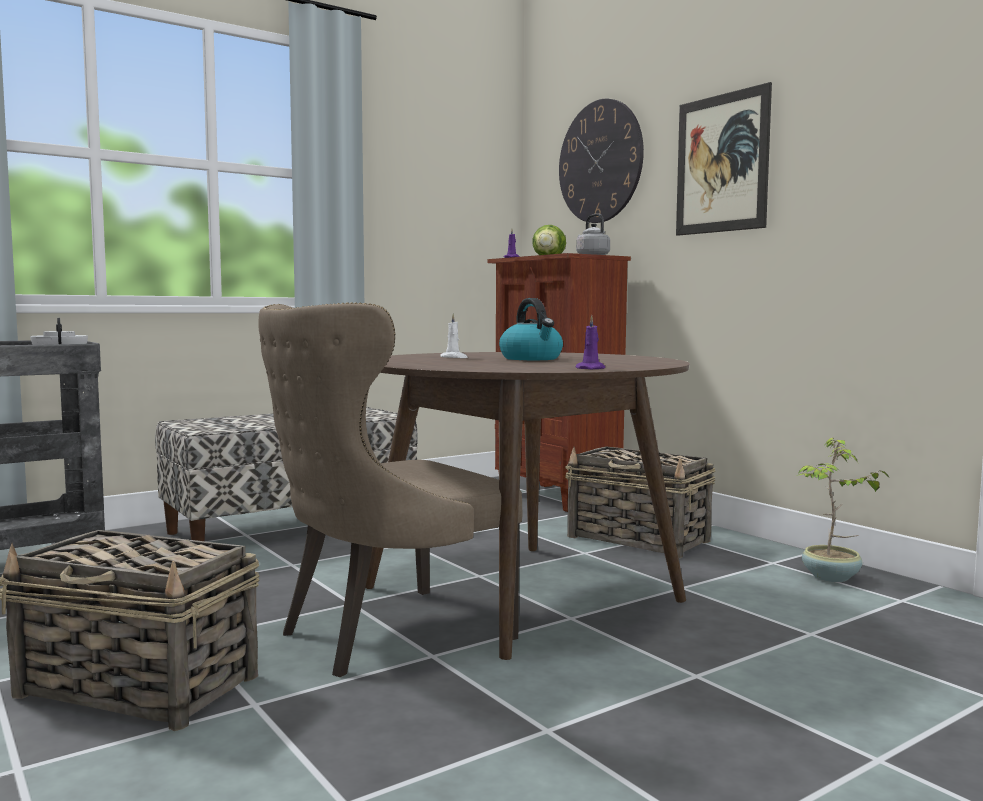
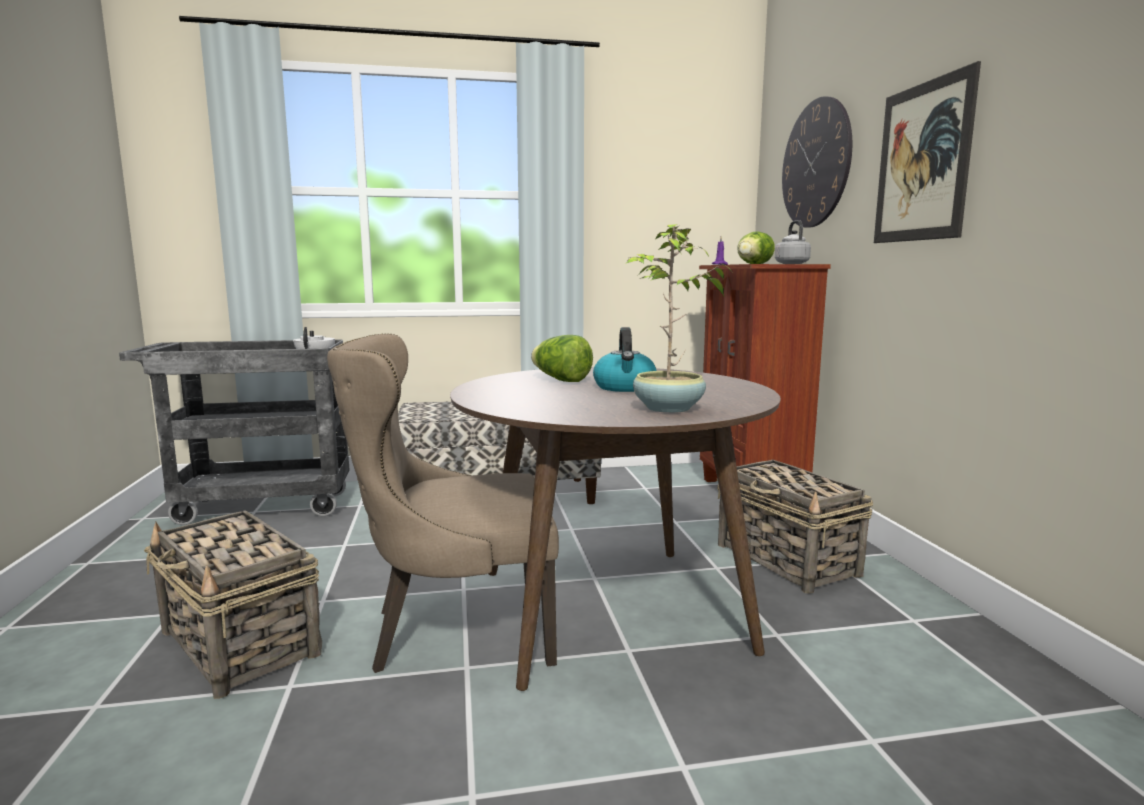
camera: 25 degrees right, 5 degrees up
(454, 357) = (561, 380): white candle -> lettuce
(591, 369) = (615, 419): purple candle -> none
(831, 578) = (971, 658): potted plant -> potted plant (668, 409)

